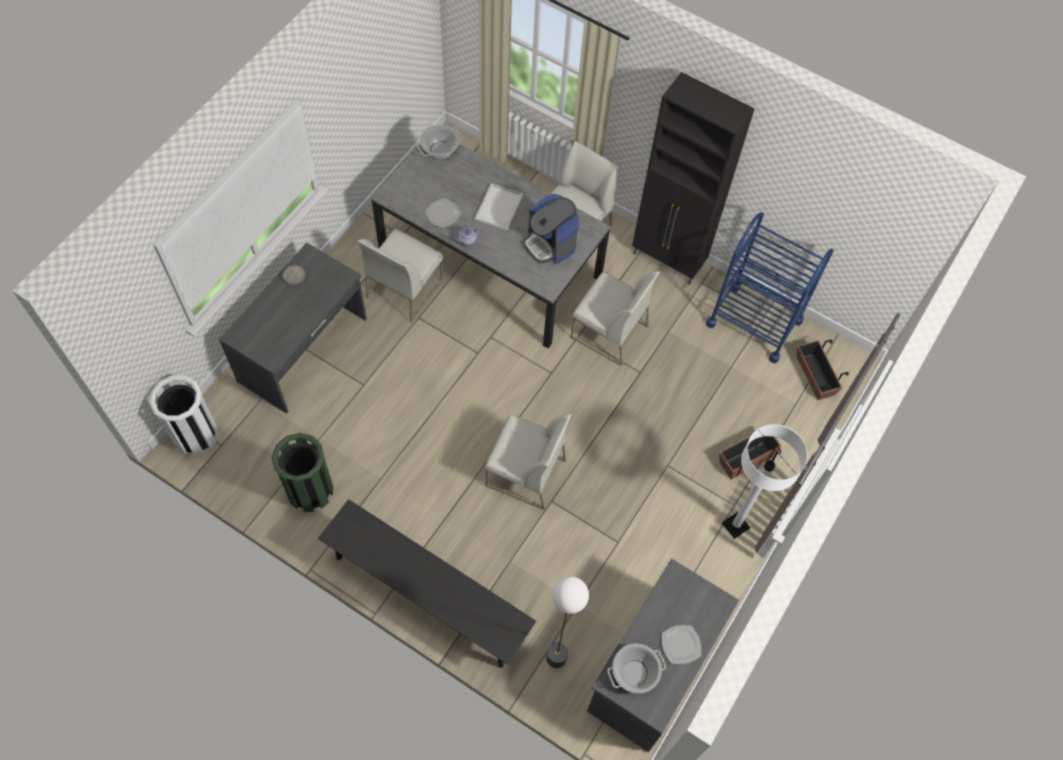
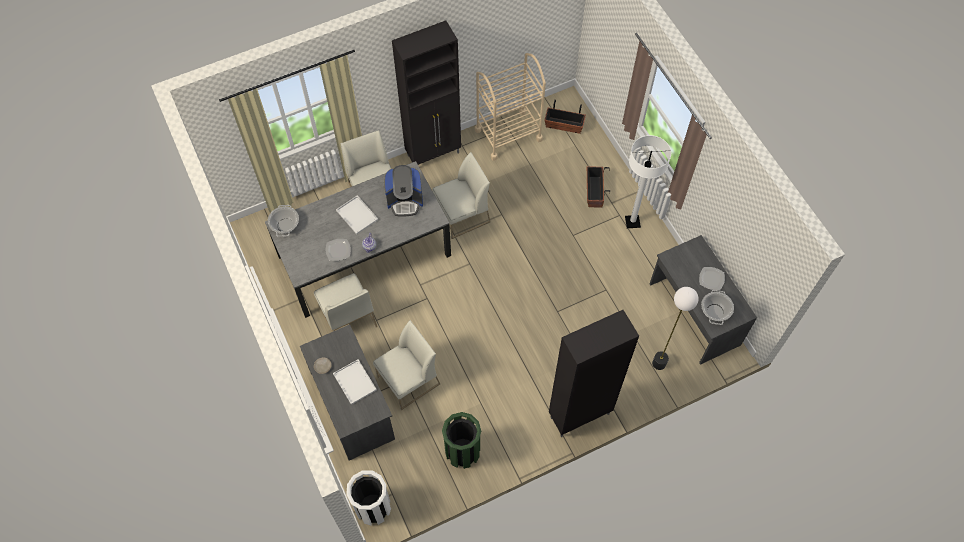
camera: 55 degrees left, 0 degrees up
(293, 318) = (355, 382): none -> white tray
(428, 596) = (578, 415): black bench -> black cabinet
(525, 473) = (529, 316): white chair -> white chair (408, 381)
(754, 322) = (508, 134): blue cart -> beige cart

